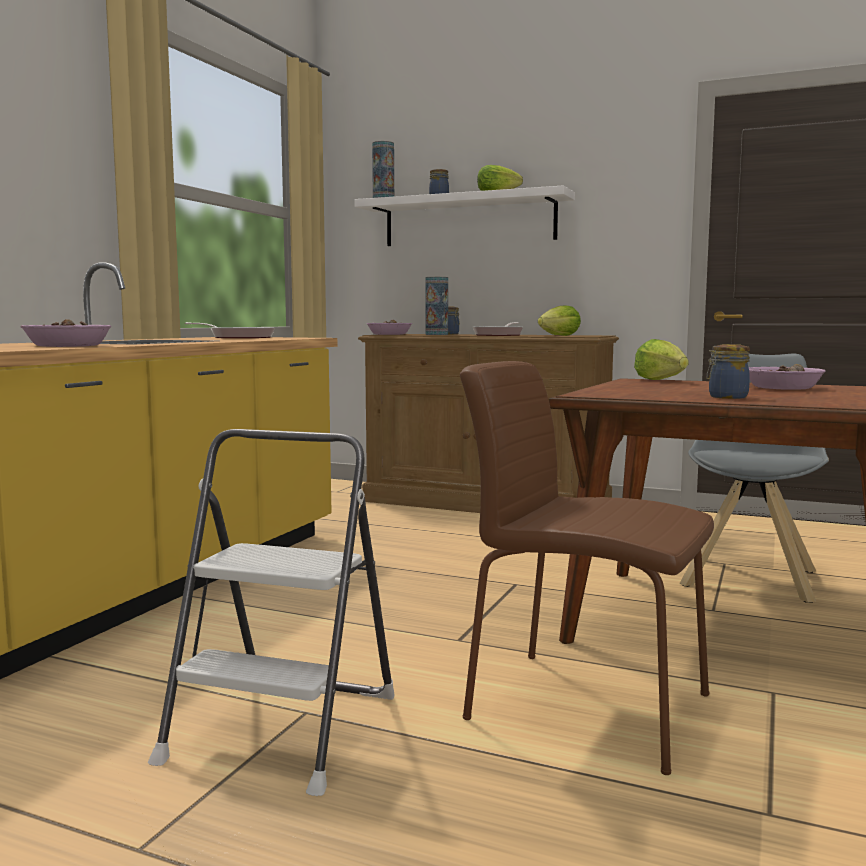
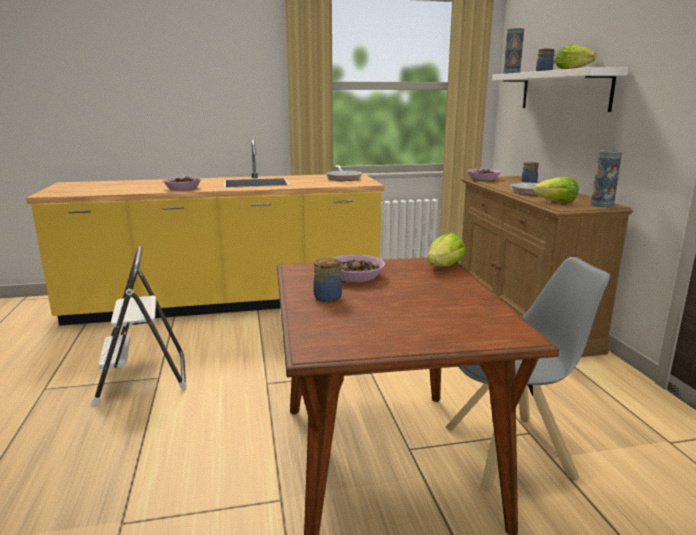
camera: 55 degrees right, 10 degrees up
(436, 334) = (505, 184): vase -> vase (602, 205)
(579, 705) = (212, 438): brown chair -> none
(783, 388) = (442, 303): bowl -> bowl (356, 276)

